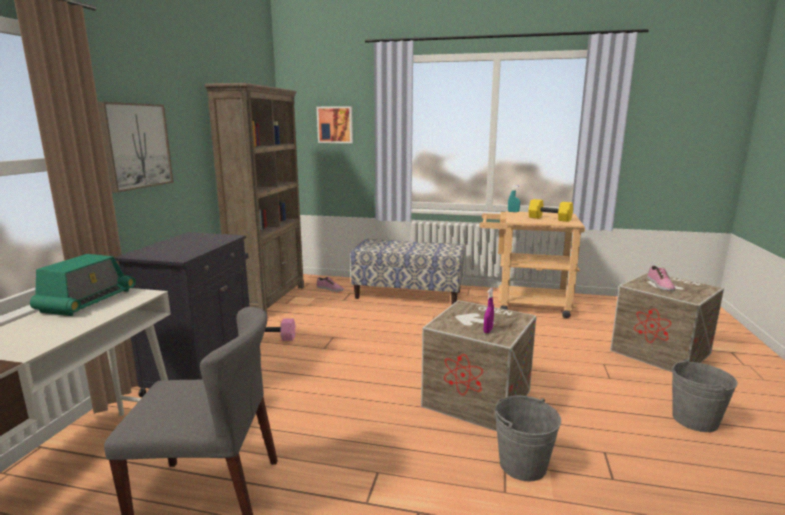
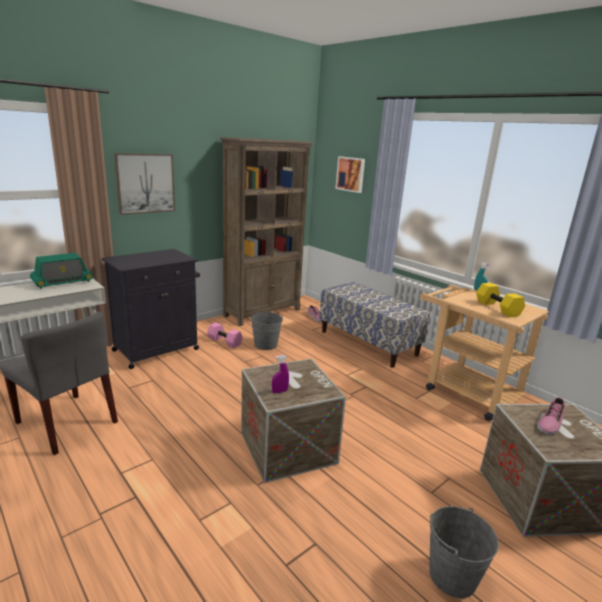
camera: 35 degrees right, 5 degrees up
(522, 465) = (240, 511): grey bucket -> grey bucket (265, 344)

